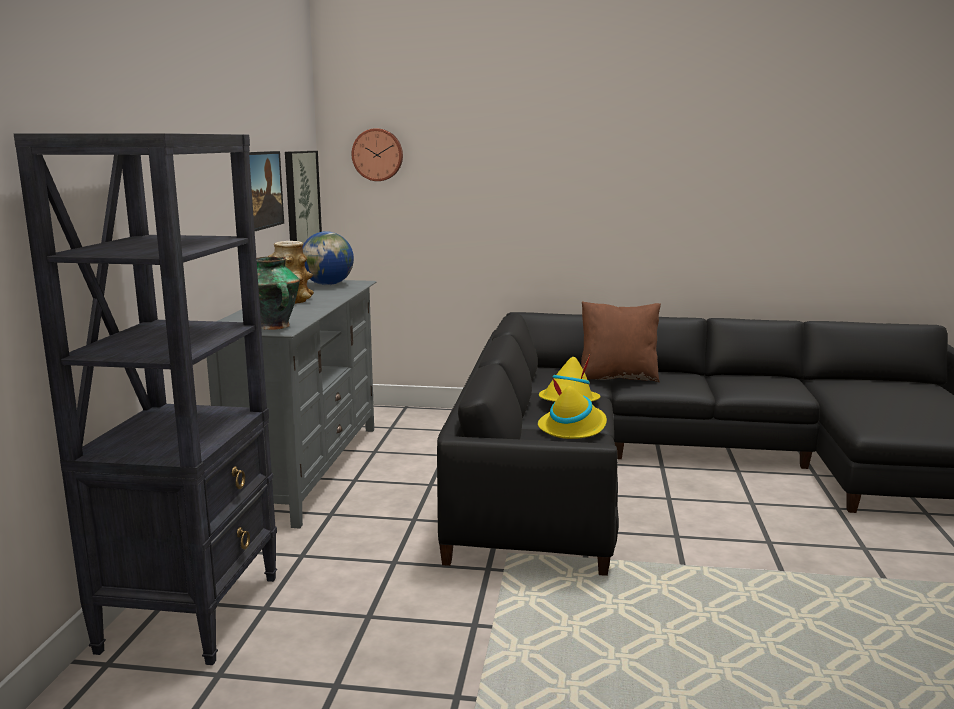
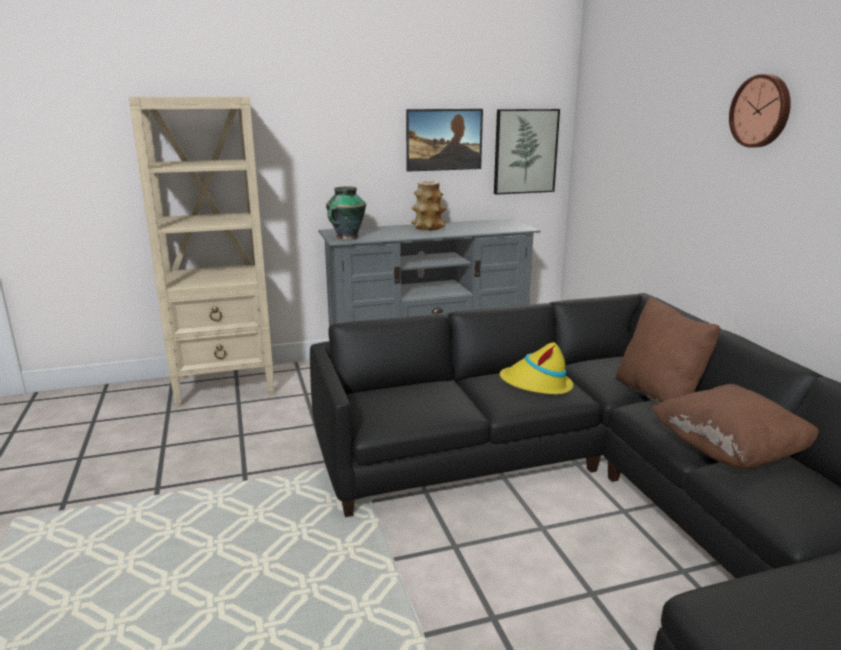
camera: 65 degrees right, 5 degrees up
(193, 612) = (226, 386): black bookcase -> beige bookcase
(328, 284) = (499, 225): globe -> none
(378, 154) = (603, 114): wall clock -> wall clock (761, 111)
(573, 427) = (464, 398): yellow hat -> none
(708, 383) = (729, 451): none -> brown pillow

